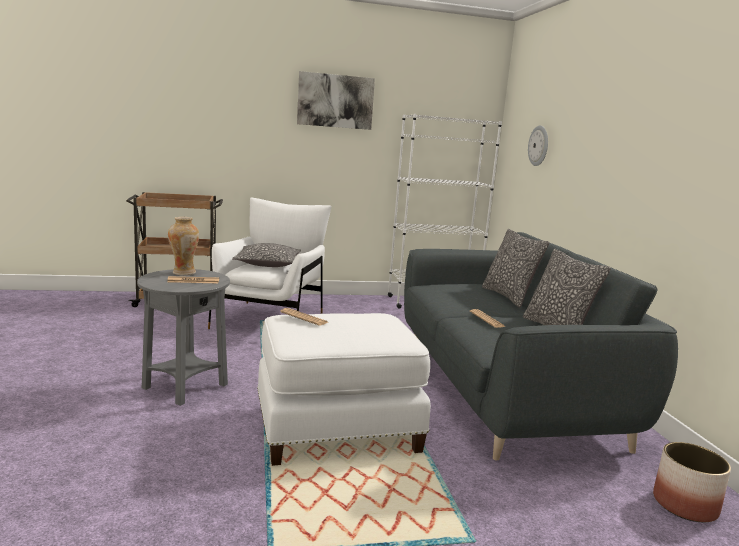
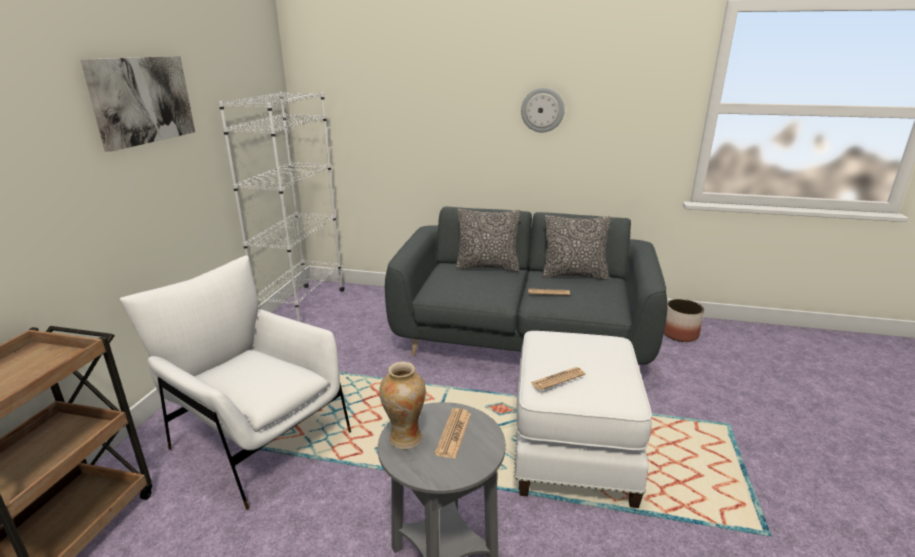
camera: 65 degrees left, 10 degrees up
(268, 264) = (255, 372): pillow -> none
(539, 146) = (380, 115): wall clock -> wall clock (542, 110)

